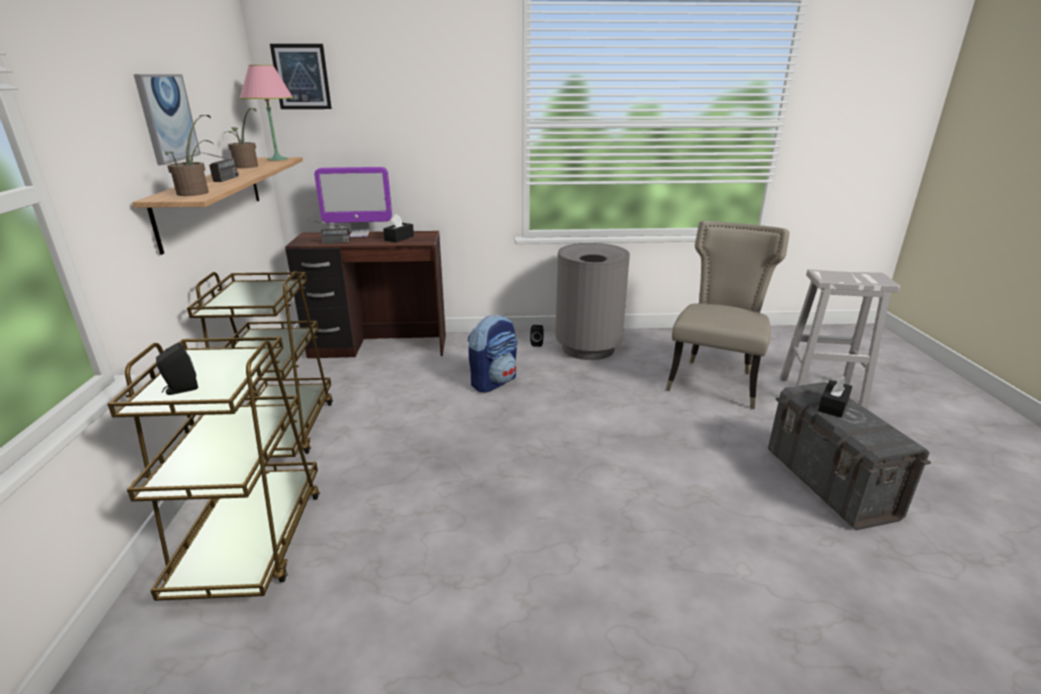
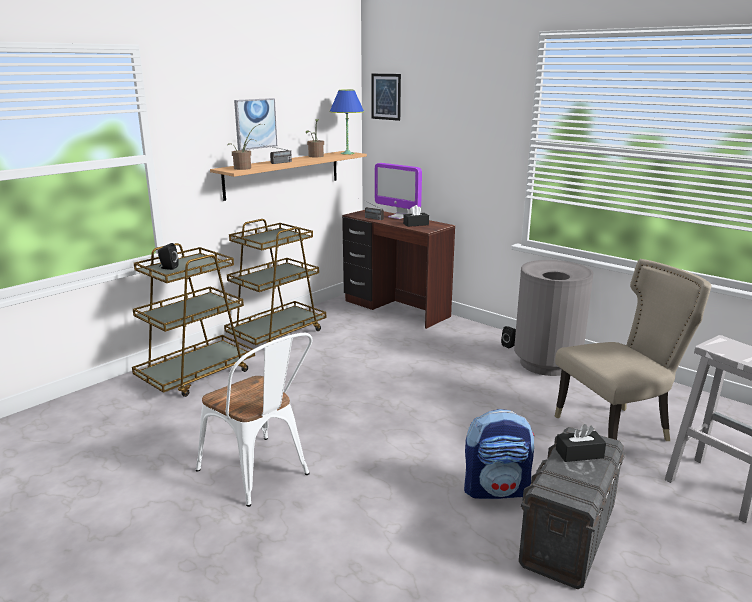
camera: 45 degrees right, 5 degrees down
(277, 159) = (347, 153): pink table lamp -> blue table lamp
(494, 381) = (432, 357): backpack -> backpack (496, 489)
(550, 612) = (260, 474): none -> white chair

